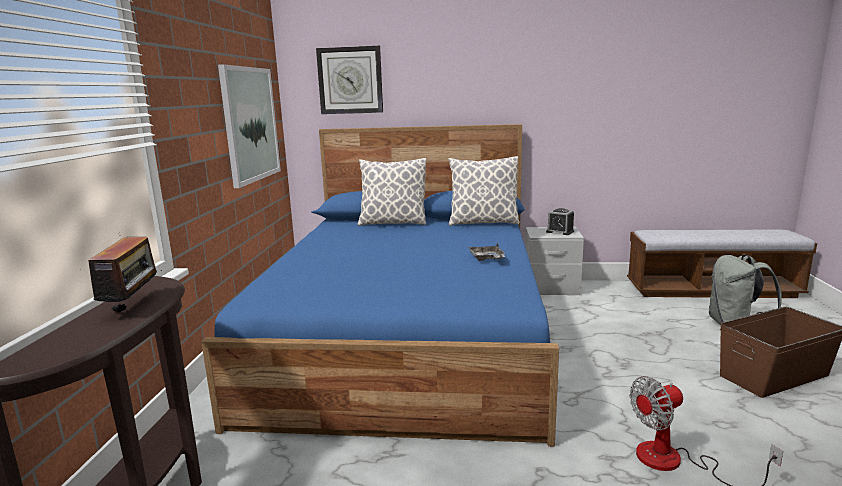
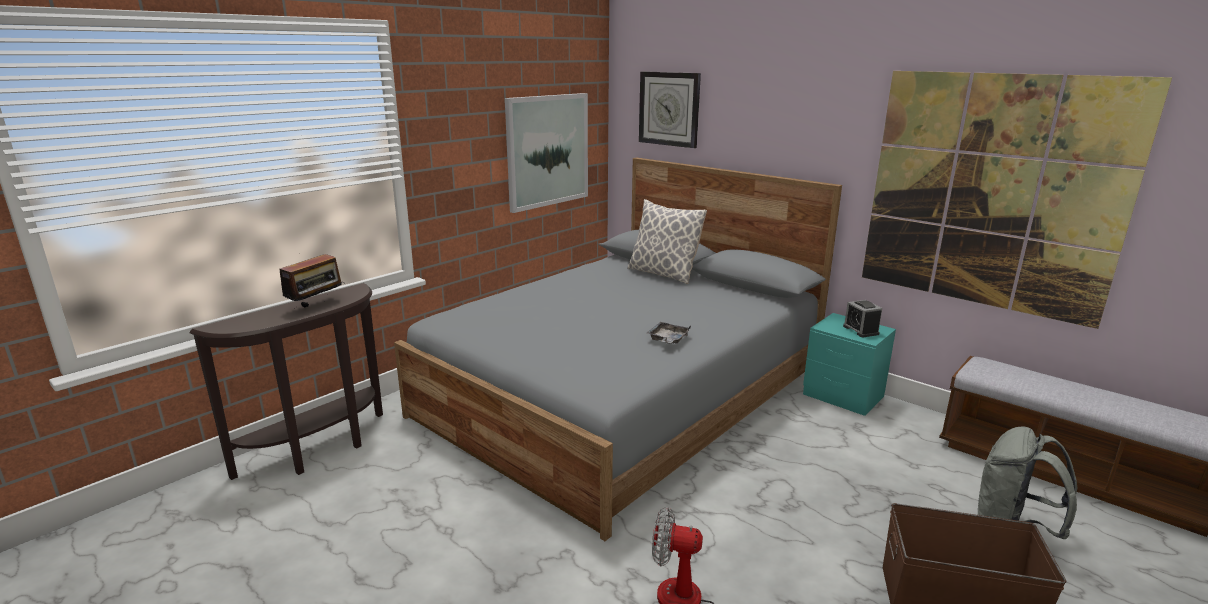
camera: 35 degrees right, 5 degrees up
(409, 336) = (624, 394): blue bed -> grey bed
(483, 223) = (749, 297): pillow -> none
(551, 288) = (843, 396): grey nightstand -> turquoise nightstand
(627, 114) = (991, 193): none -> picture

